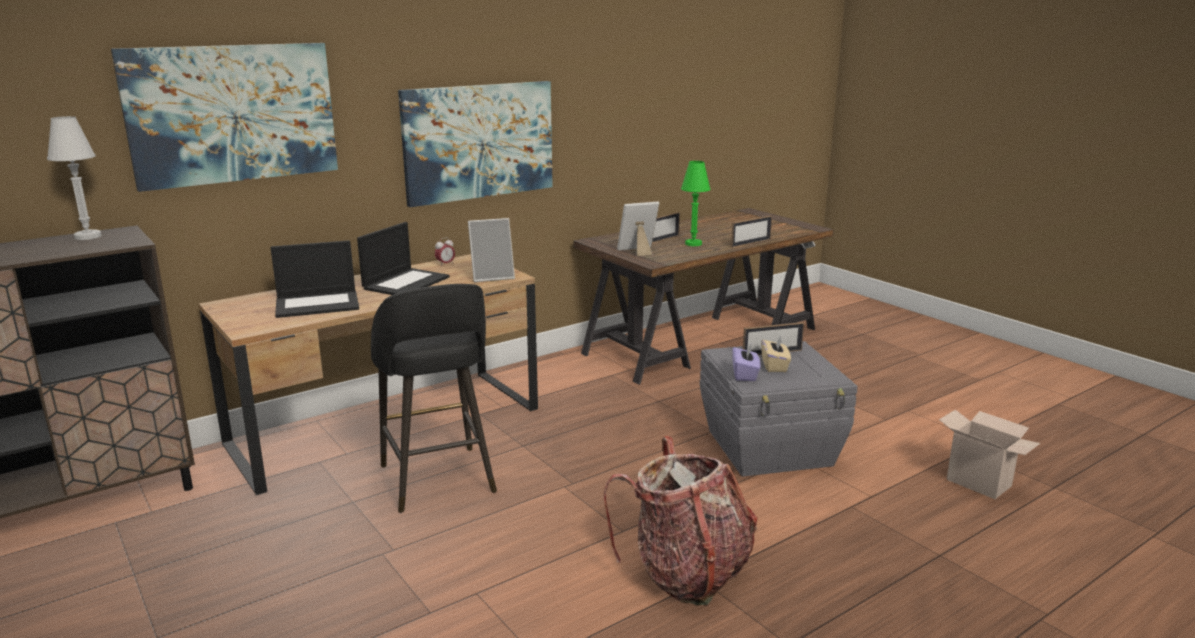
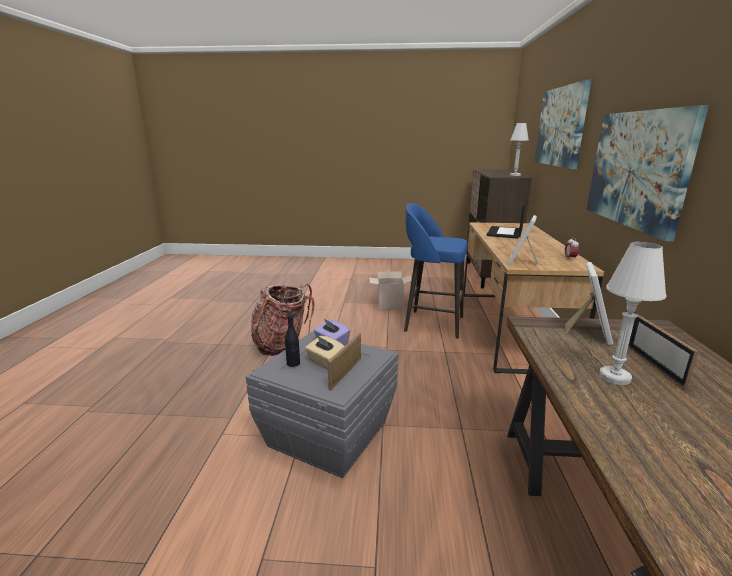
camera: 130 degrees right, 0 degrees up
(406, 282) = (529, 247): laptop -> none
(438, 481) = (432, 323): black stool -> blue stool
(693, 244) = (614, 377): green table lamp -> white table lamp
(750, 243) = (598, 428): picture frame -> none
(805, 374) = (293, 363): none -> black bottle
(981, 483) = (126, 508): cardboard box -> cardboard box (389, 305)

